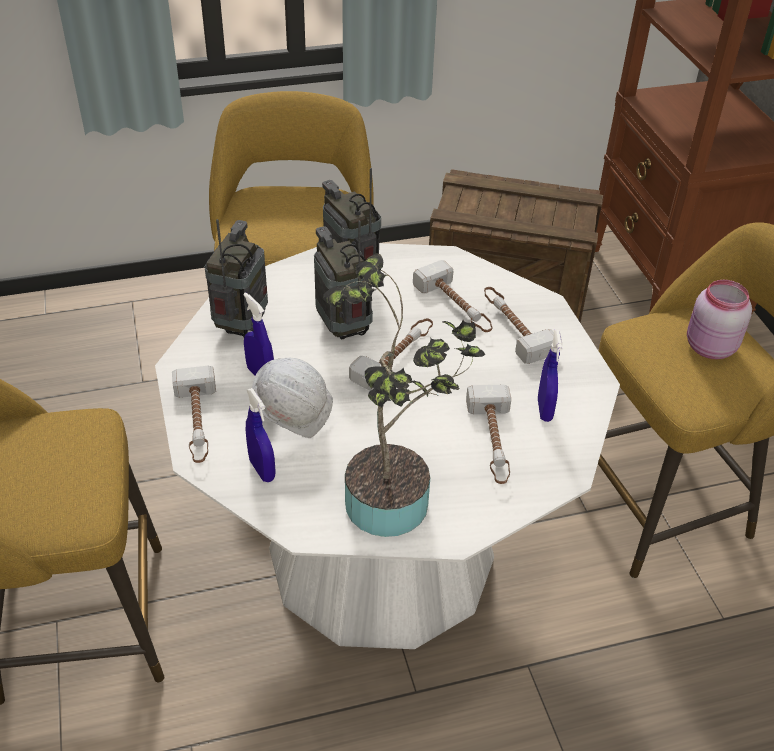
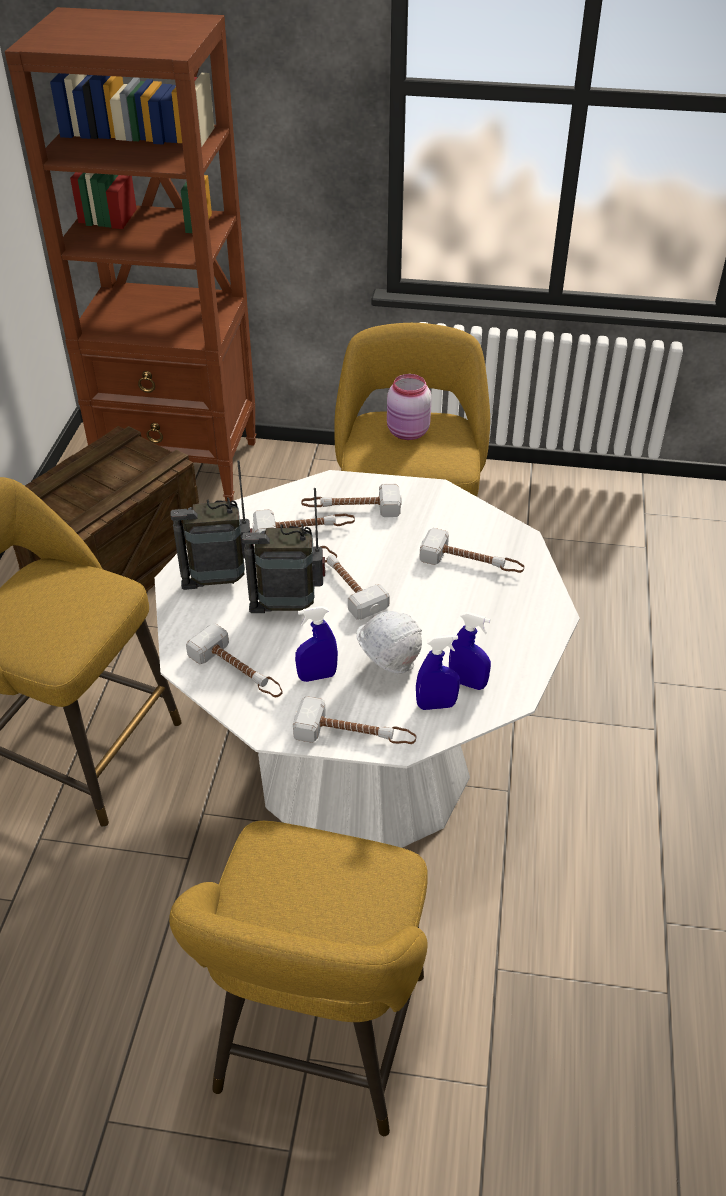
camera: 65 degrees left, 0 degrees up
(241, 326) = (239, 672): radio -> hammer
(395, 498) = (505, 634): potted plant -> none
(544, 410) = (452, 525): blue spray bottle -> blue spray bottle (467, 683)

